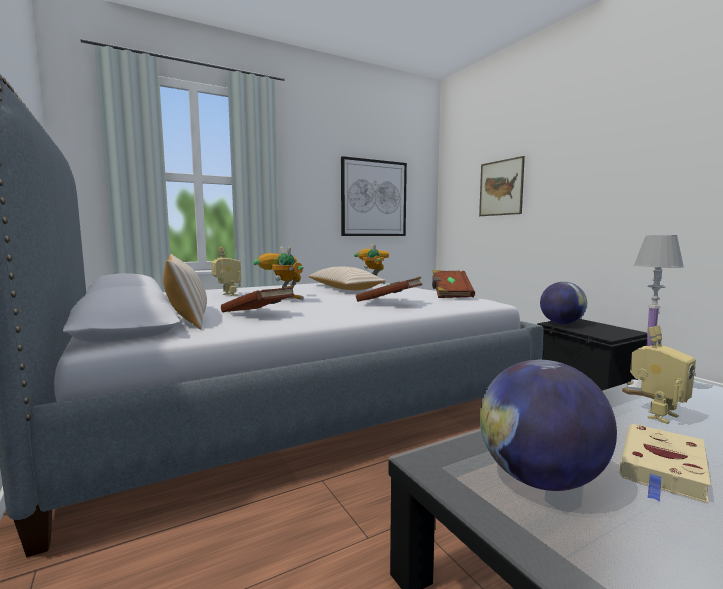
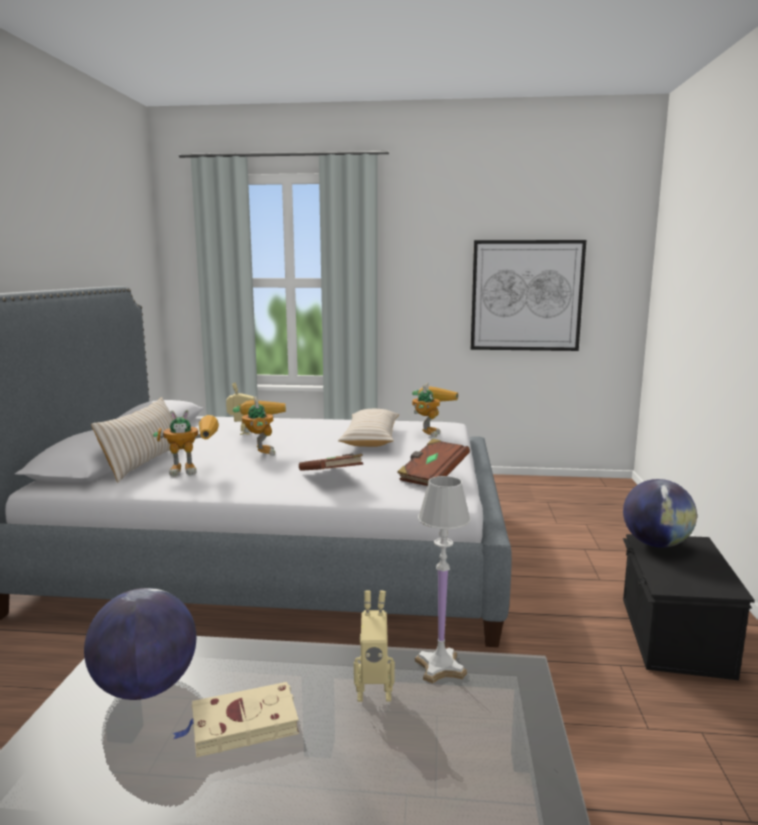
camera: 35 degrees right, 5 degrees up
(259, 314) = (194, 470): brown book -> toy robot
(501, 188) = (701, 292): picture -> none

